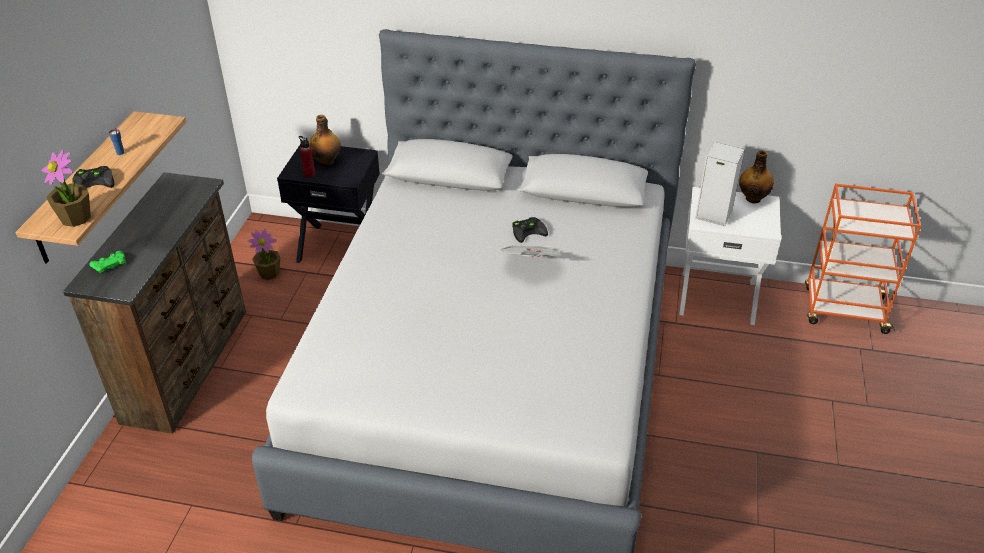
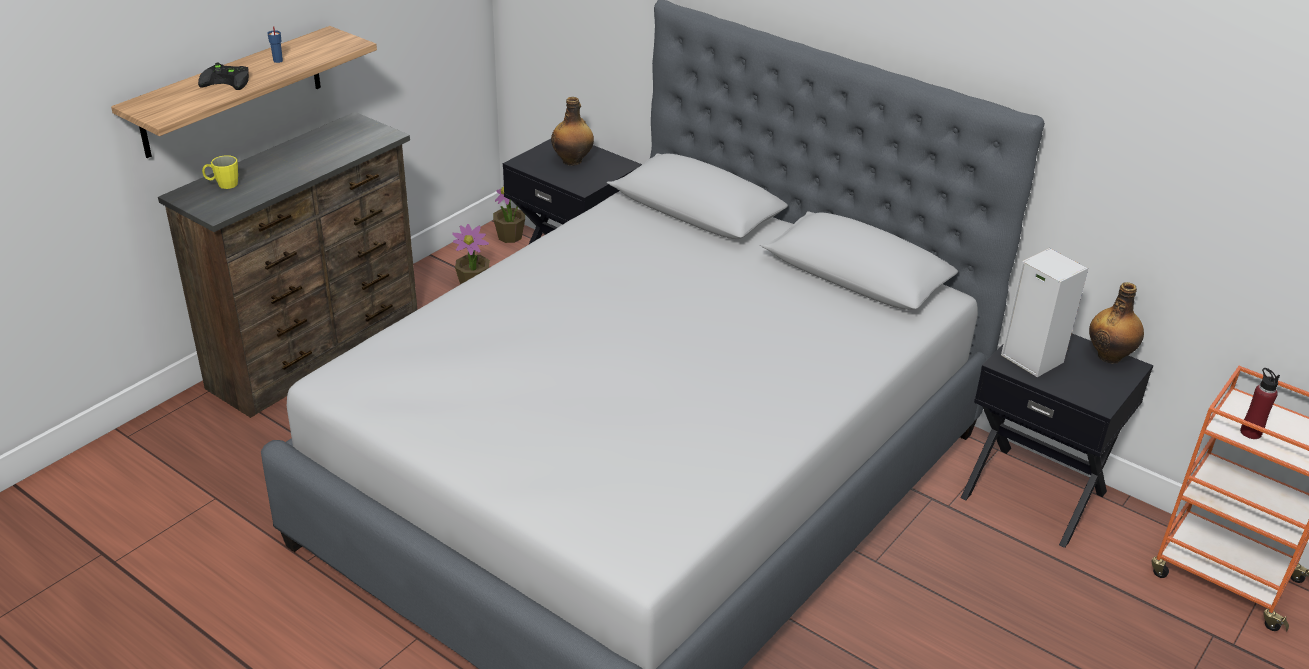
camera: 25 degrees right, 5 degrees down
(76, 218) = (177, 109): potted plant -> potted plant (510, 237)
(109, 264) = (223, 184): green game controller -> yellow mug
(309, 174) = (542, 168): red bottle -> red bottle (1250, 432)
(529, 230) = (744, 298): black game controller -> none
(533, 264) = (717, 336): newspaper -> none
(717, 296) = (1034, 493): white nightstand -> black nightstand

